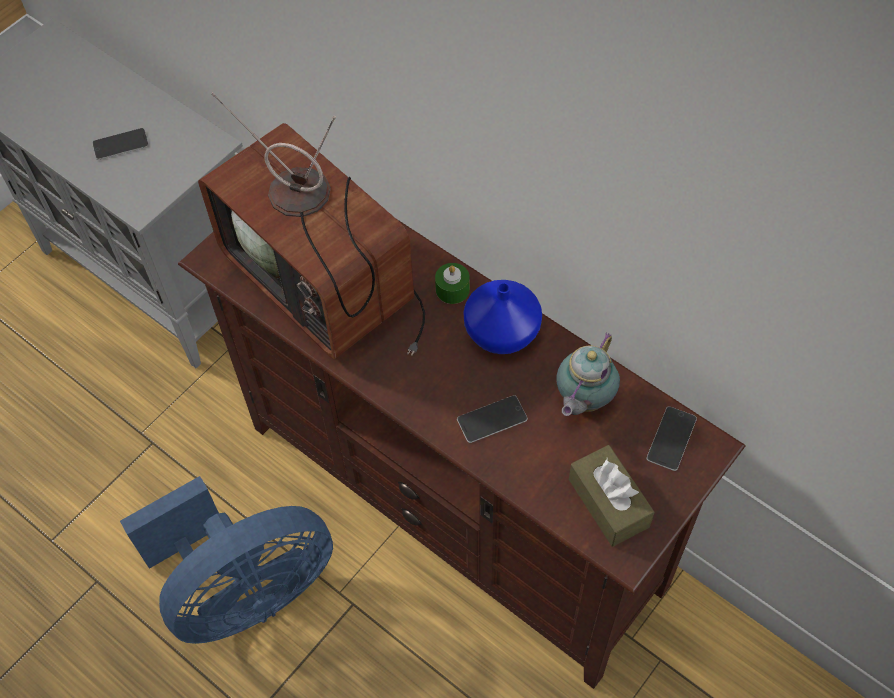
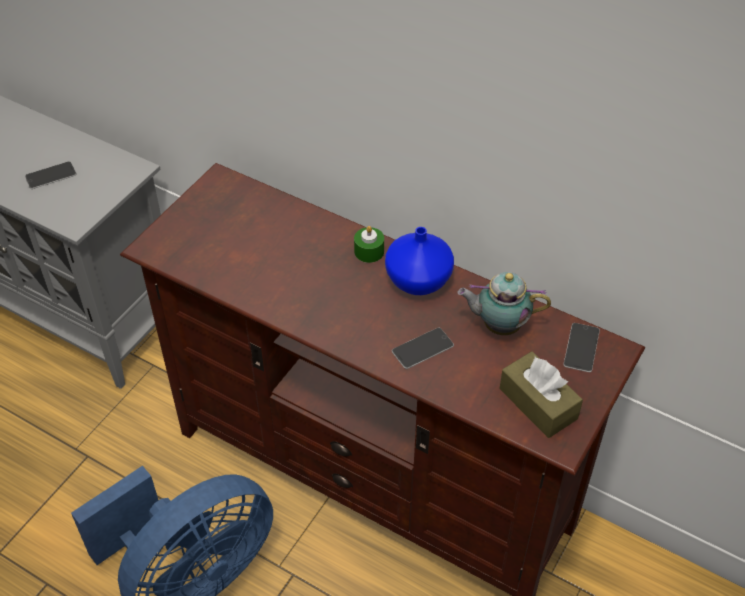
camera: 10 degrees left, 10 degrees down
(327, 282) = (257, 256): television -> none
(582, 400) = (499, 325): teapot -> teapot turned 75 degrees clockwise

